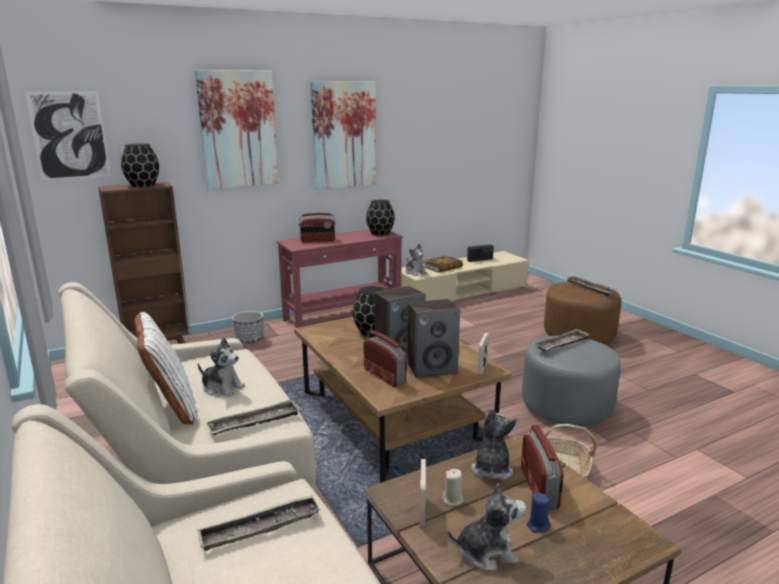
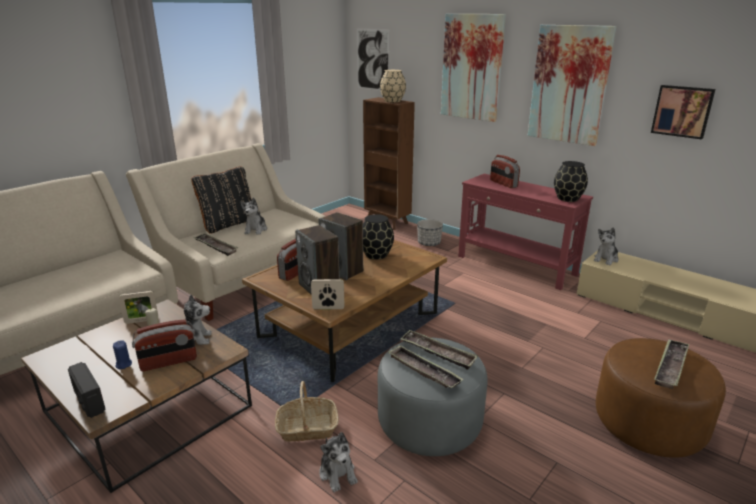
camera: 70 degrees right, 5 degrees up
(143, 185) = (393, 101): black vase -> beige vase
(171, 407) = (228, 224): white pillow -> black pillow
(260, 528) = (111, 270): tray -> tray (423, 371)
(427, 143) = (682, 111): none -> picture
(442, 267) = (649, 270): book -> none
(480, 260) = (720, 288): radio -> radio (89, 401)
(486, 552) = (99, 347): plush toy -> plush toy (338, 473)

